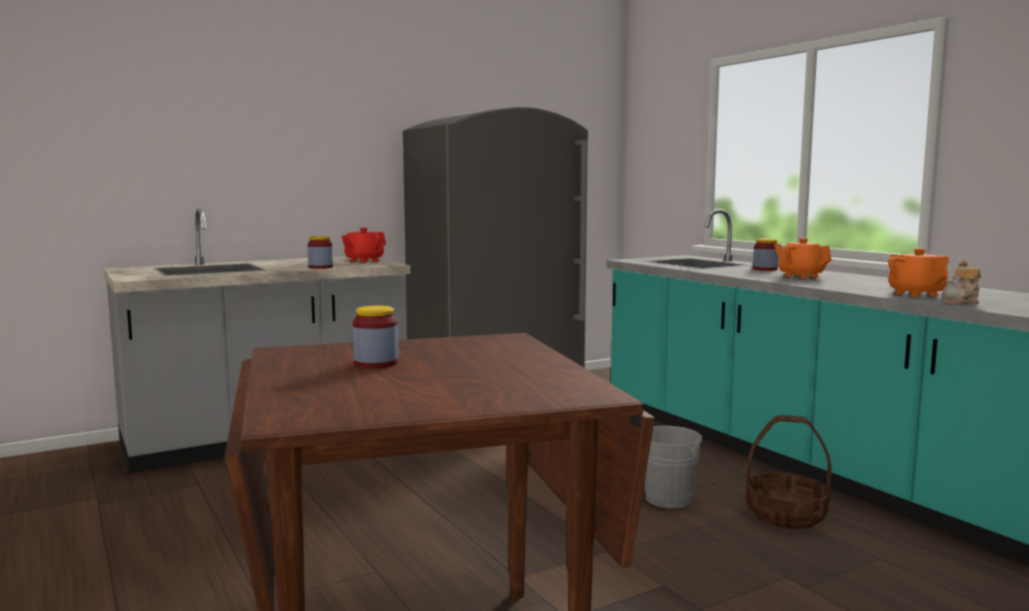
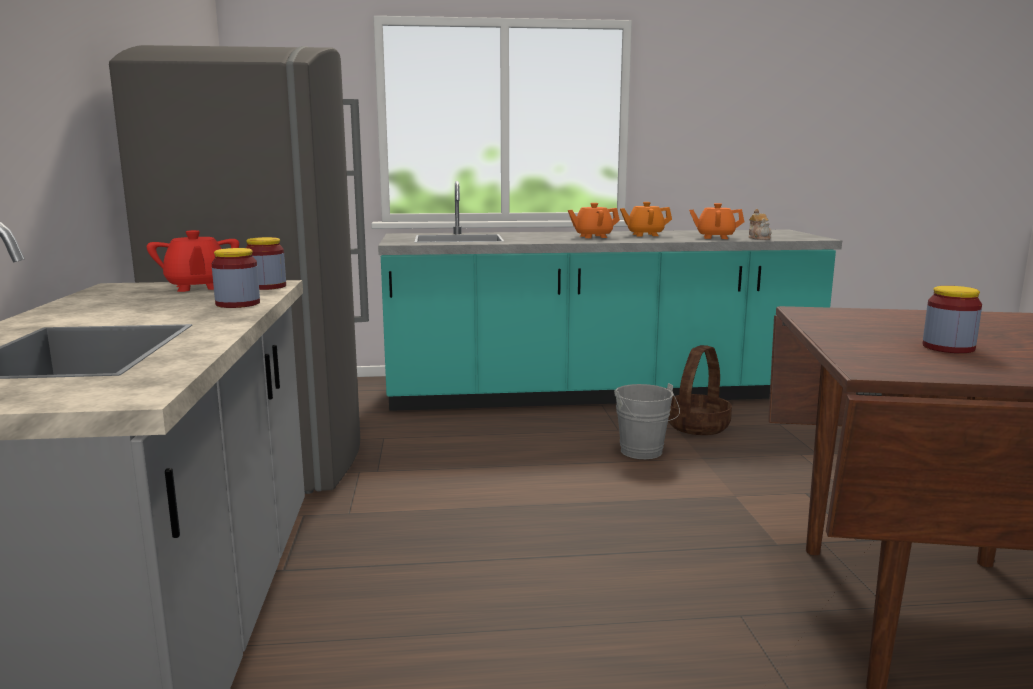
camera: 65 degrees left, 5 degrees up
(765, 269) = (536, 235): jar -> jar (267, 286)
(866, 282) = (645, 235): none -> orange teapot

